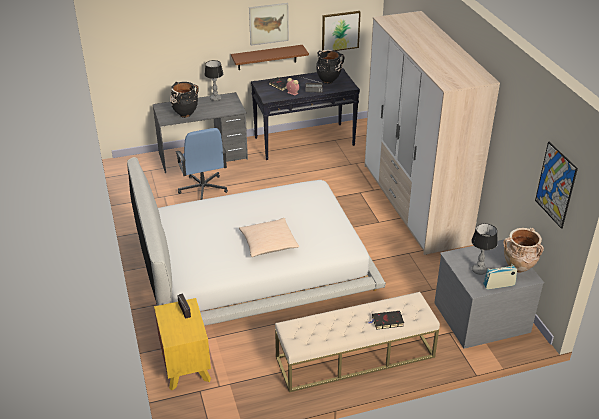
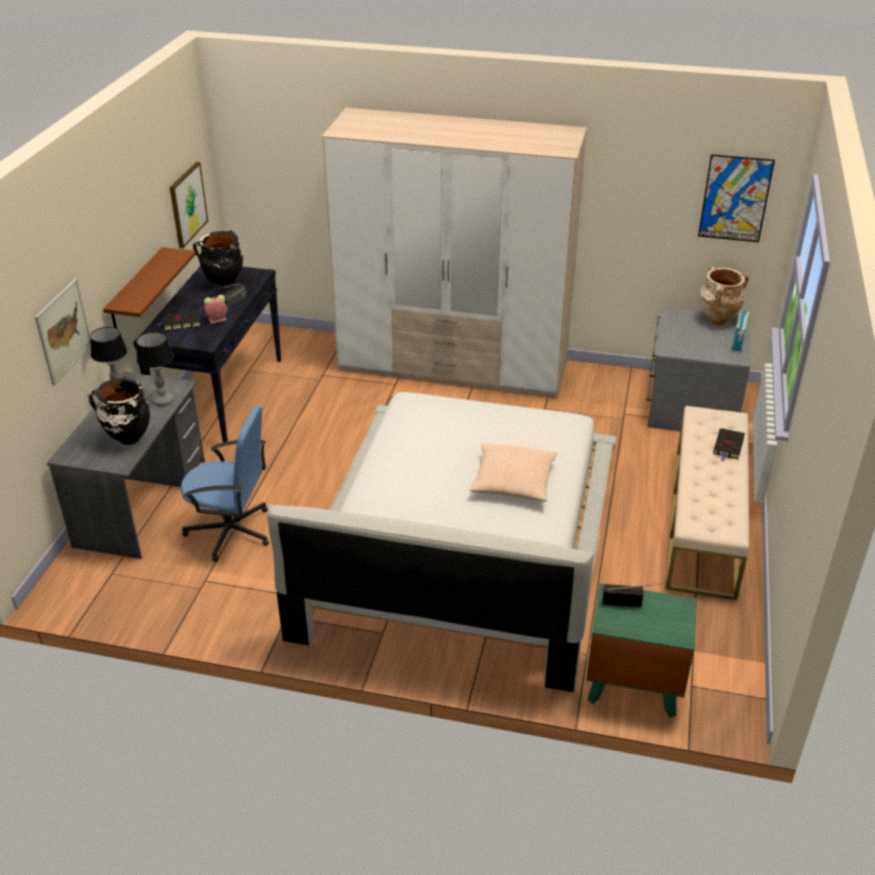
camera: 60 degrees left, 0 degrees up
(185, 366) = (633, 685): yellow nightstand -> green nightstand
(269, 24) = (127, 231): picture -> picture (63, 331)
(479, 270) = (705, 344): table lamp -> table lamp (163, 401)

